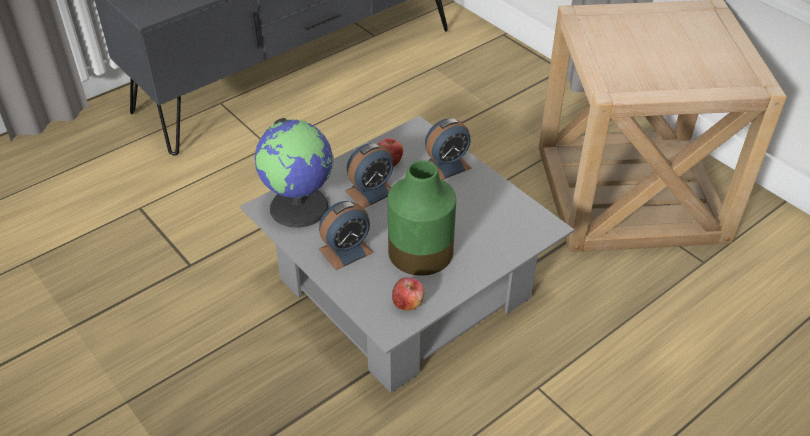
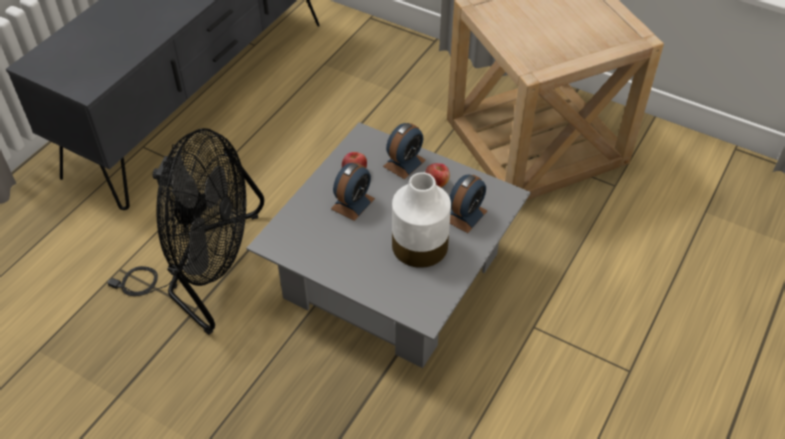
camera: 20 degrees left, 5 degrees up
(215, 230) = (202, 271): none -> black fan
(300, 206) = (299, 233): globe -> none
(346, 251) = (358, 262): alarm clock -> alarm clock (465, 215)
(408, 303) = (431, 293): apple -> apple (436, 183)
(420, 251) = (419, 245): green vase -> white vase

